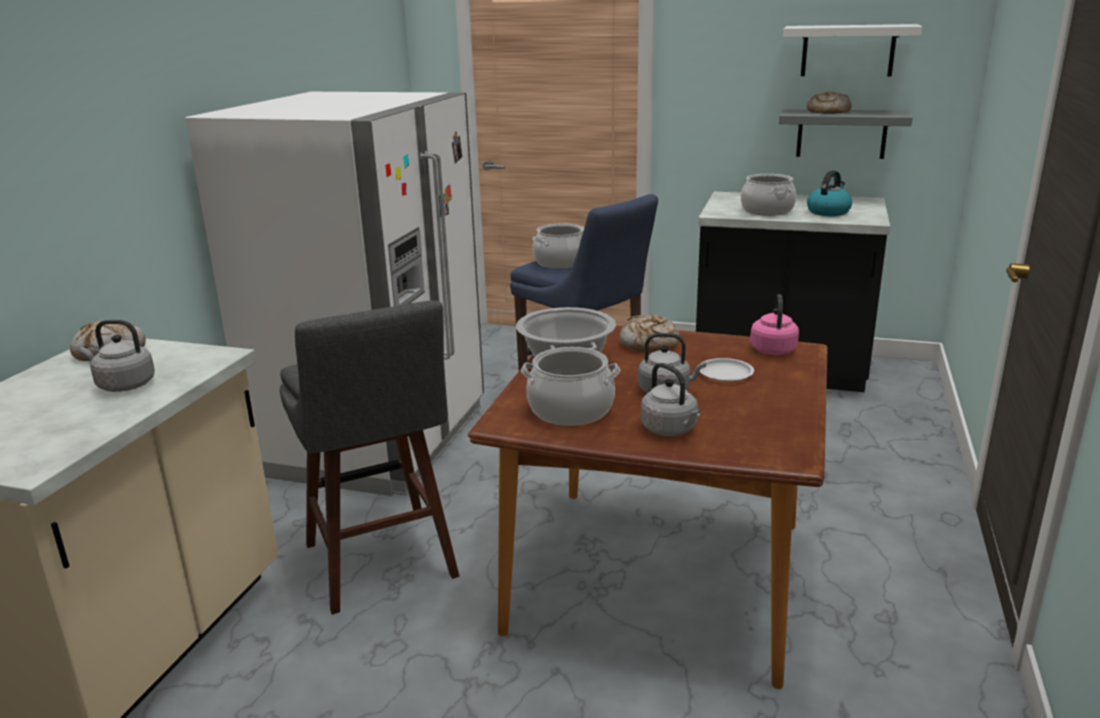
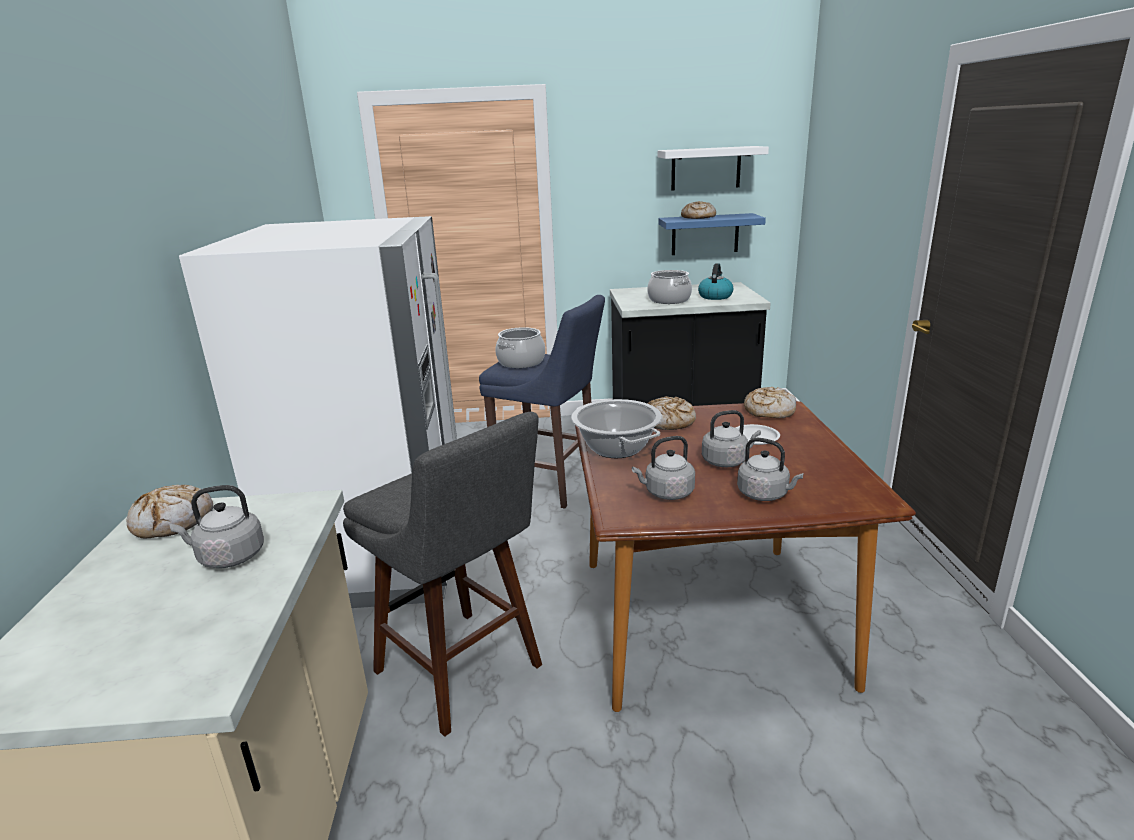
camera: 20 degrees left, 0 degrees up
(570, 410) = (666, 493): cooking pot -> grey kettle
(773, 349) = (768, 411): pink kettle -> bread
(841, 133) = (705, 234): grey shelf -> blue shelf

